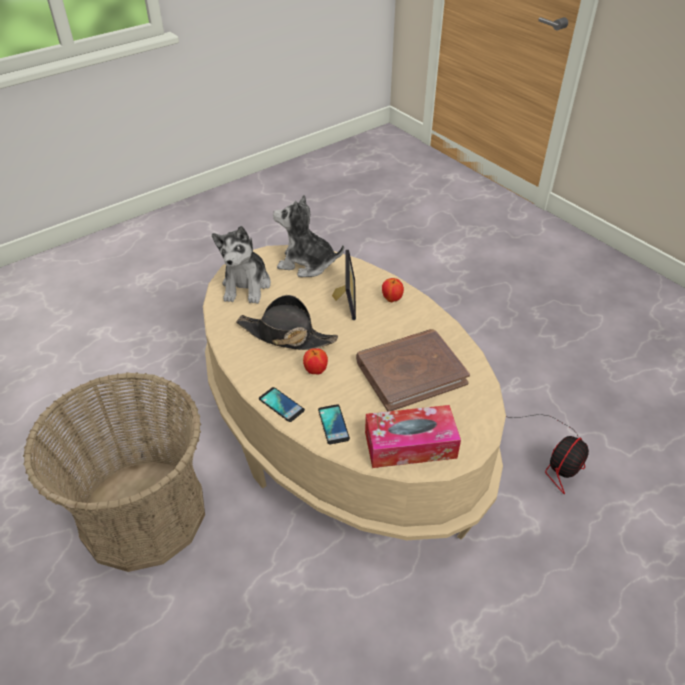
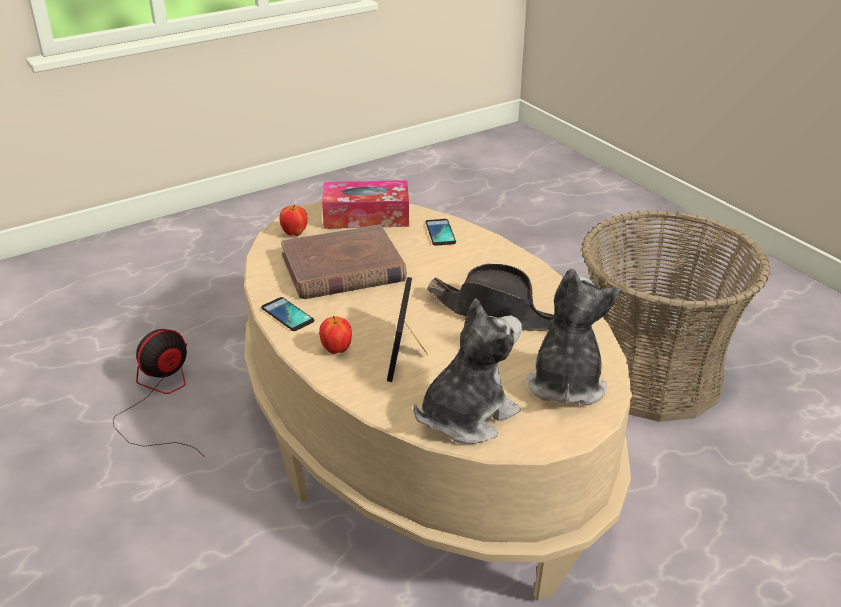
camera: 175 degrees left, 10 degrees down
(281, 405) = (496, 249): phone -> phone (287, 315)
(306, 264) = (466, 416): plush toy -> plush toy turned 60 degrees counterclockwise
(315, 371) = (457, 275): apple -> apple (294, 233)

